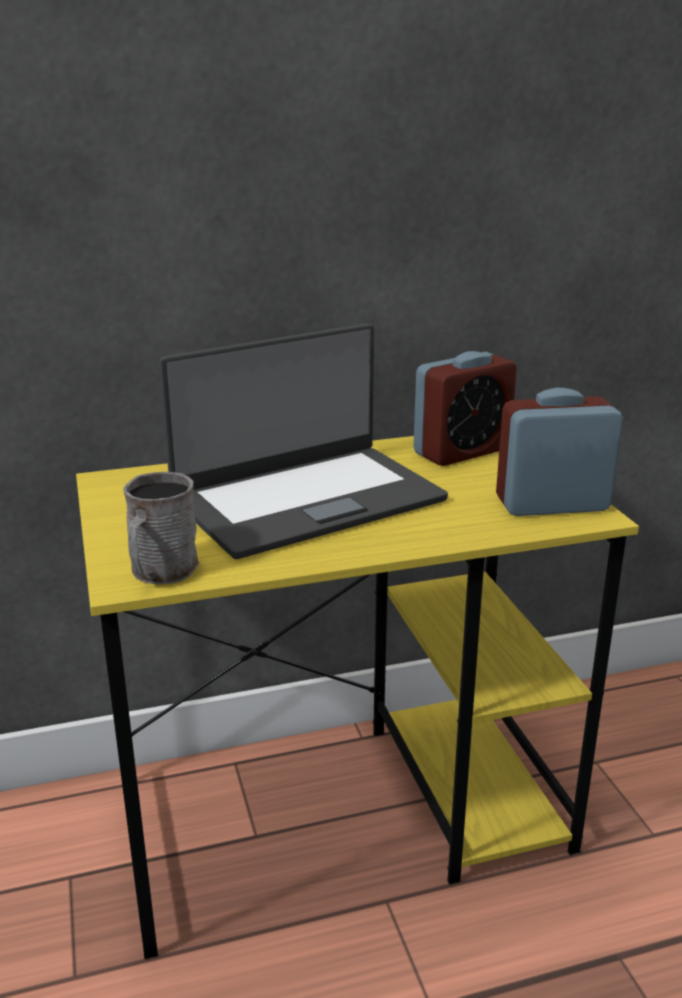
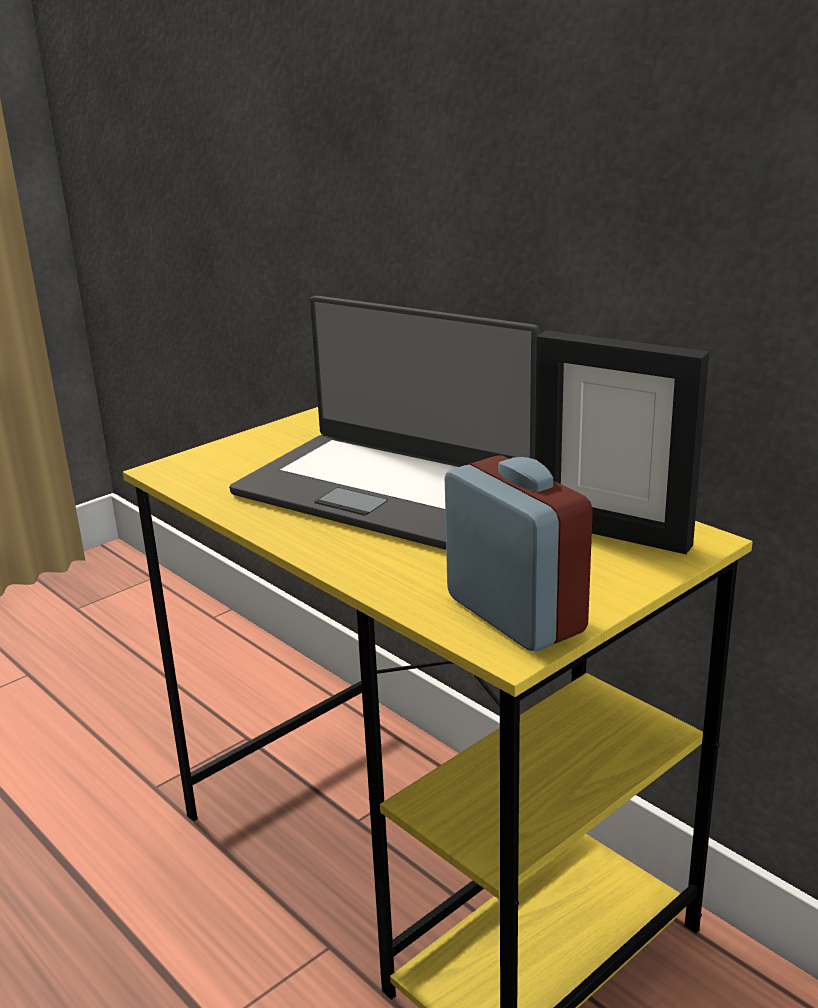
camera: 65 degrees right, 0 degrees up
(160, 572) = (190, 476): grey mug -> none
(462, 451) = (612, 531): alarm clock -> picture frame

